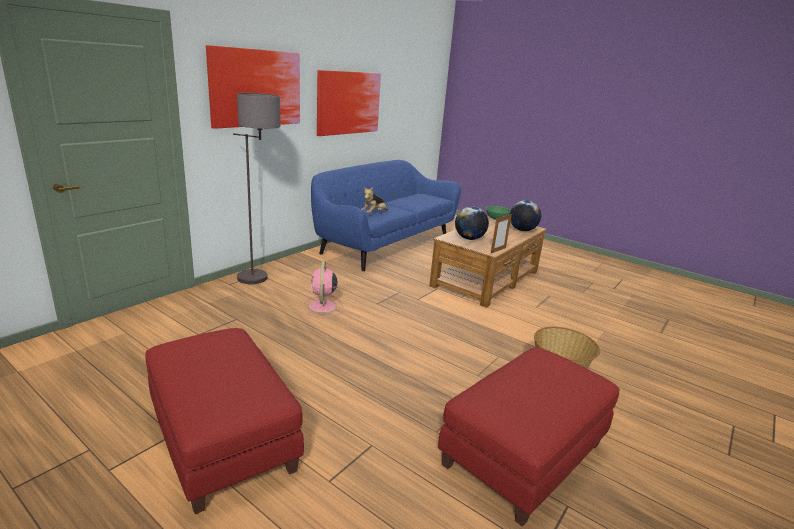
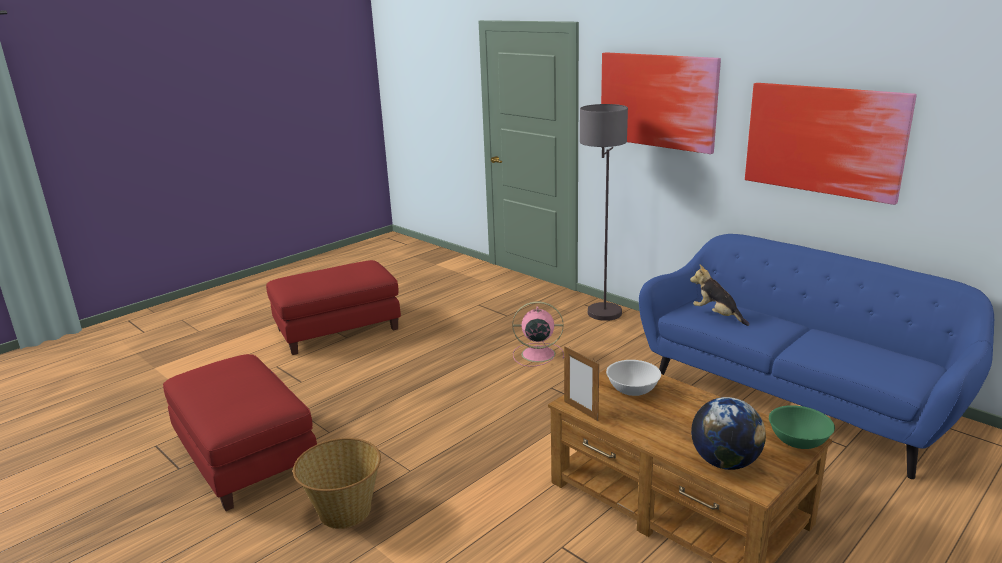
camera: 100 degrees right, 0 degrees up
(469, 238) = (632, 389): globe -> white bowl

